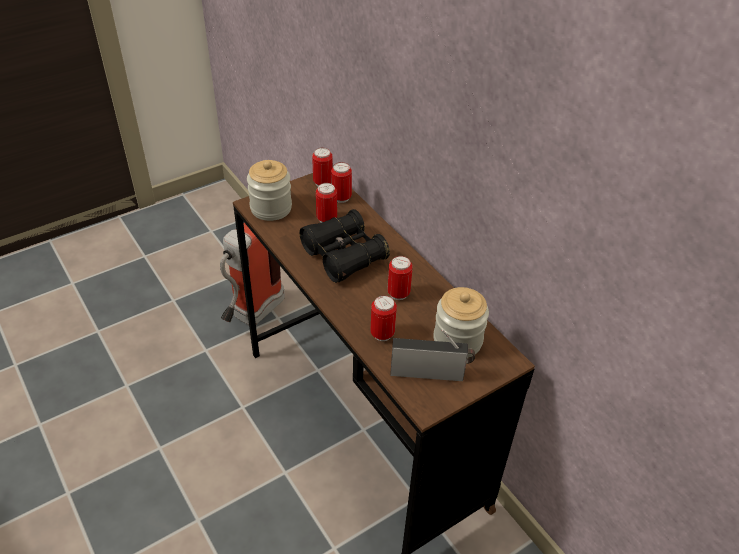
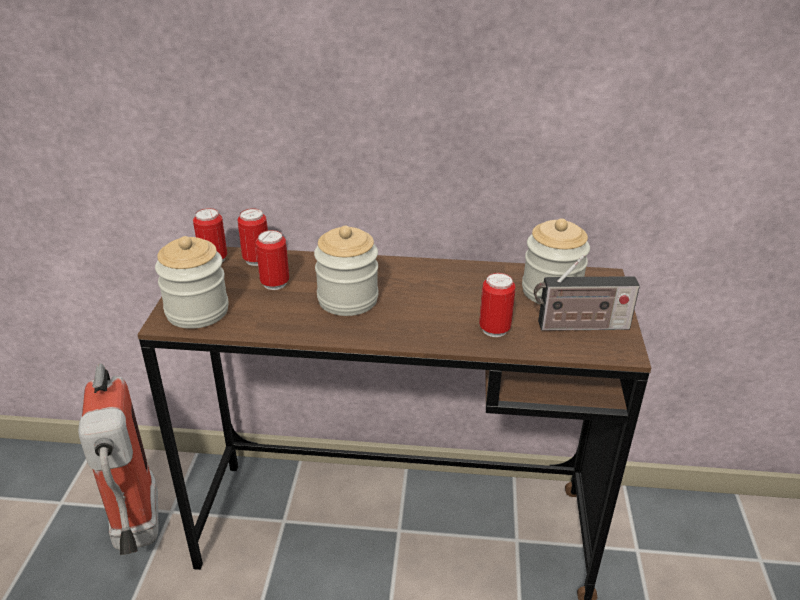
camera: 50 degrees left, 10 degrees down
(343, 255) = (347, 299): black binoculars -> jar
(398, 293) = (448, 293): can -> none
(430, 373) = (579, 326): radio -> radio turned 135 degrees counterclockwise

